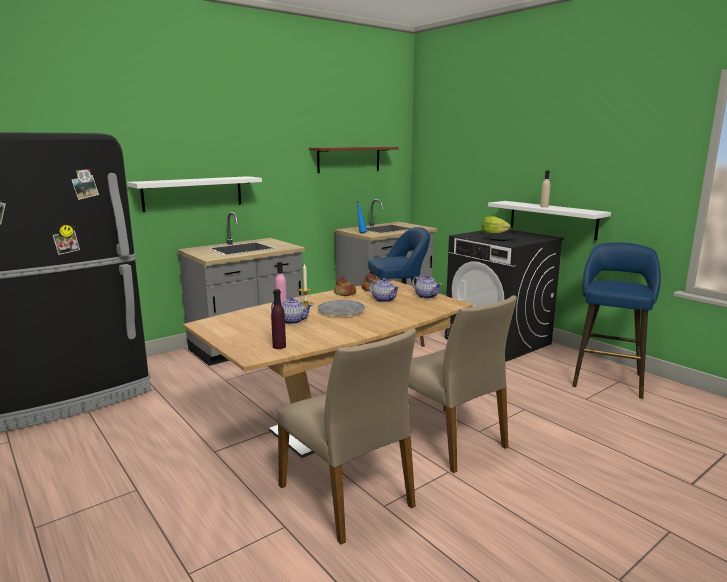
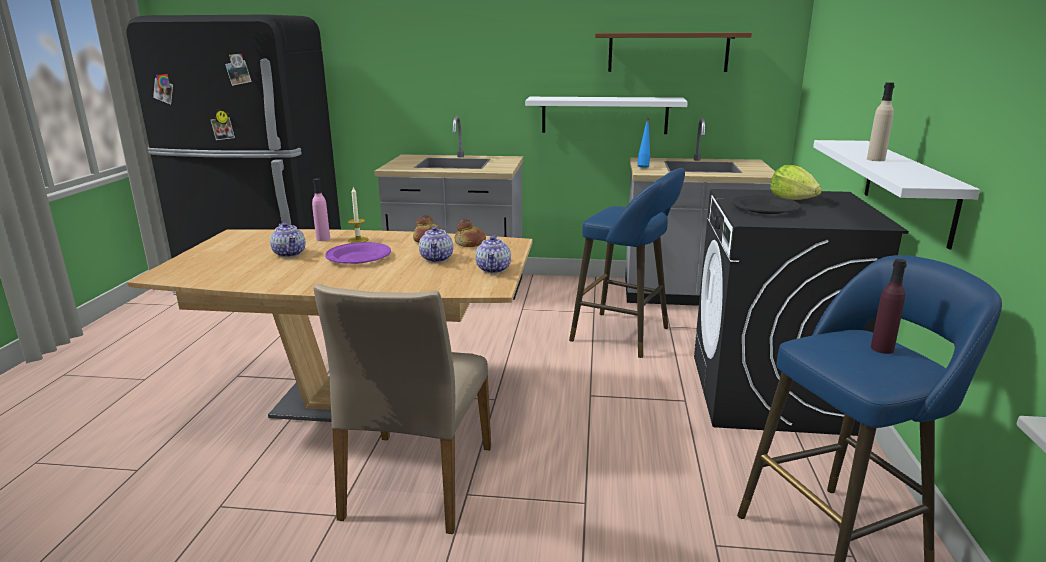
camera: 45 degrees right, 5 degrees up
(193, 193) = (425, 89): white shelf -> white shelf (604, 115)
(279, 346) = (200, 274): purple bottle -> purple bottle (882, 349)
(341, 311) = (359, 257): grey plate -> purple plate
(348, 496) = (221, 476): beige chair -> none

